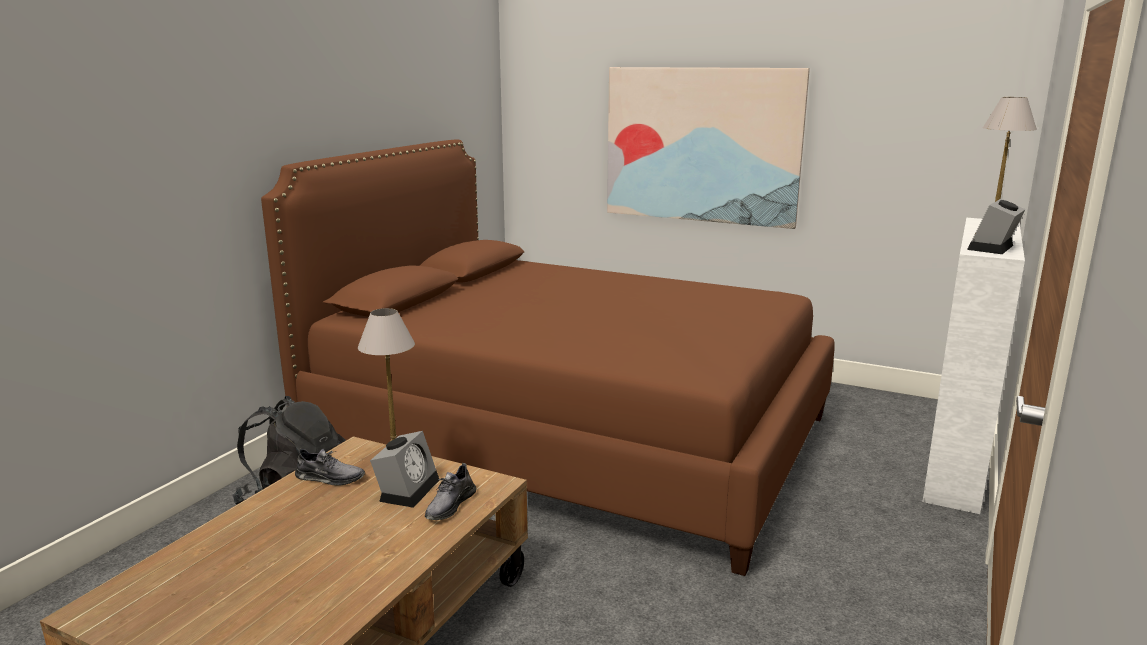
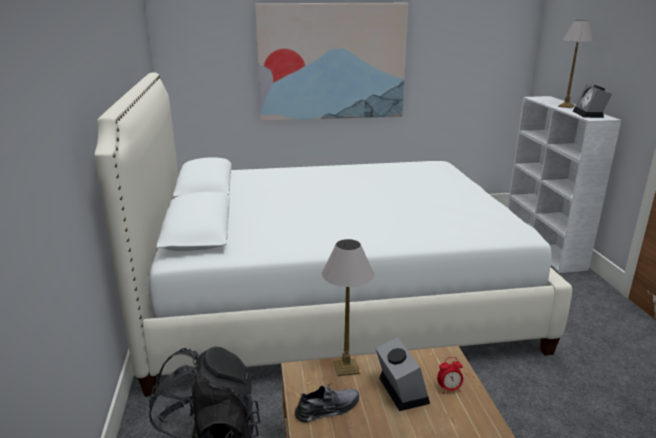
camera: 35 degrees left, 5 degrees up
(450, 505) = (449, 389): grey shoe -> alarm clock
(570, 435) = (333, 297): brown bed -> white bed

